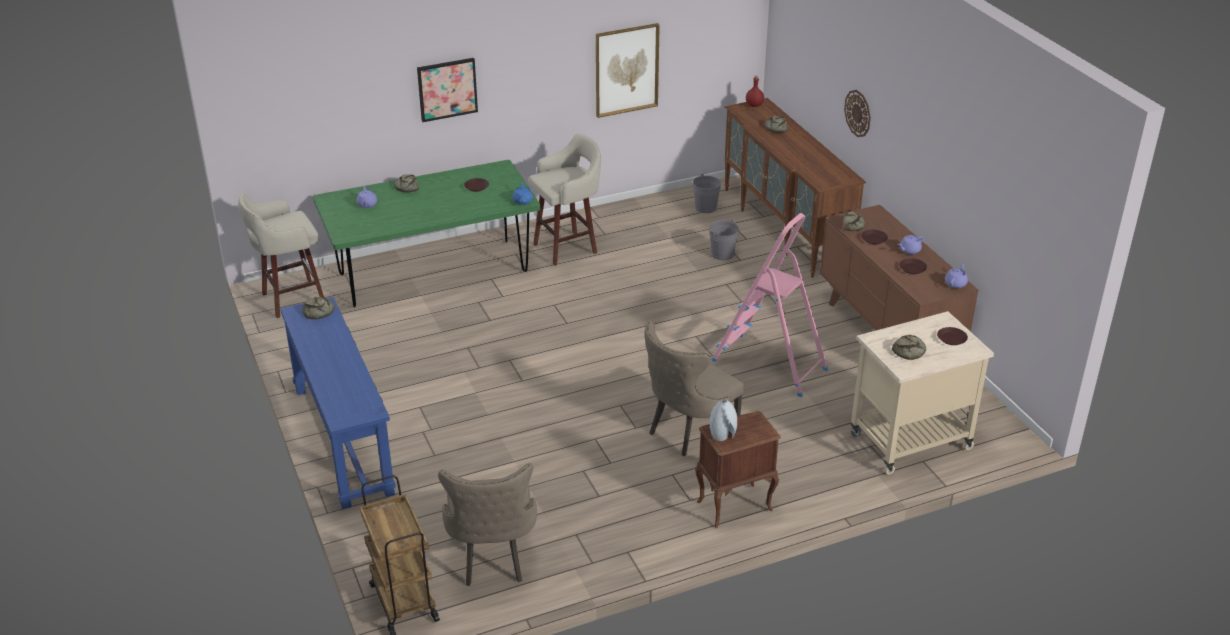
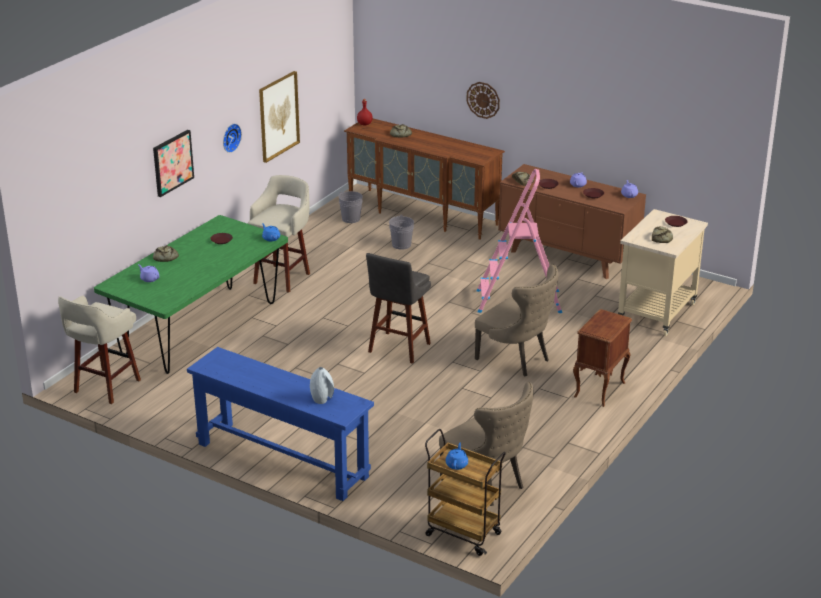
camera: 35 degrees left, 5 degrees down
(318, 312) = (222, 360): bread -> none
(390, 523) = (457, 464): none -> blue teapot
(543, 79) = (230, 137): none -> wall clock
(584, 368) = (397, 349): none -> grey stool
(688, 430) = (516, 359): beige chair -> beige chair turned 60 degrees counterclockwise
(723, 435) = (599, 330): grey vase -> grey vase (322, 399)

